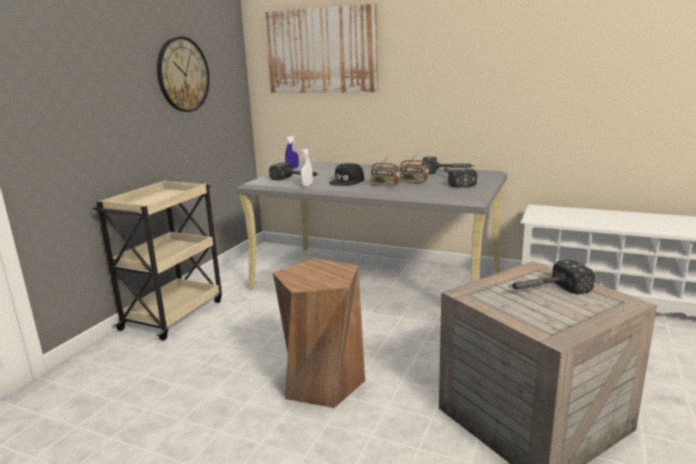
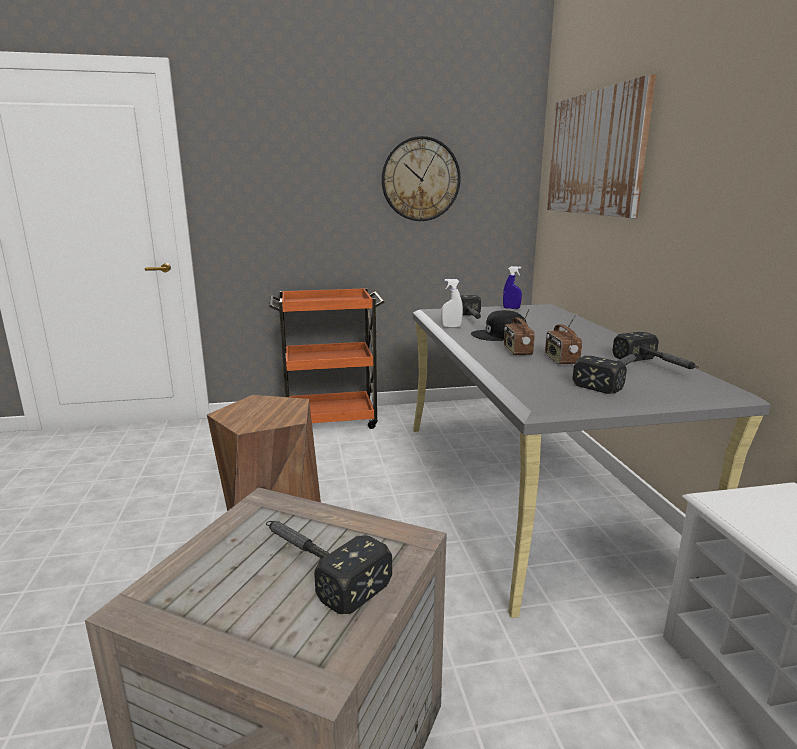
camera: 55 degrees right, 0 degrees up
(174, 313) = (331, 420): beige cart -> orange cart

